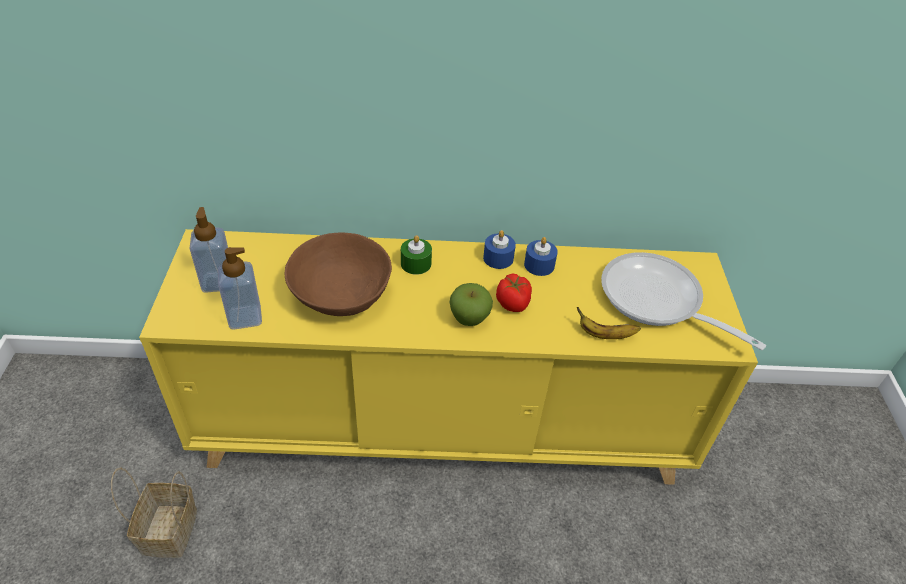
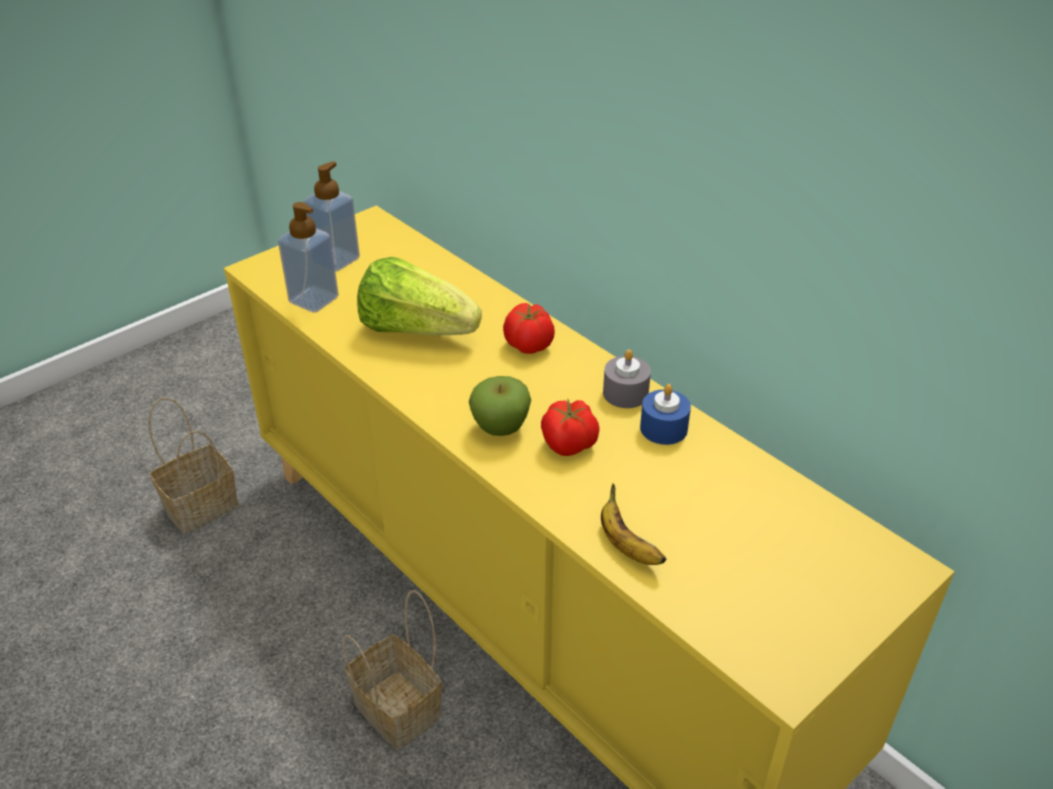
camera: 50 degrees right, 5 degrees down
(340, 294) = (416, 329): brown bowl -> lettuce
(416, 263) = (528, 346): green candle -> tomato
(448, 533) = (400, 710): none -> basket
(498, 258) = (625, 393): blue candle -> grey candle
(657, 301) = (757, 562): frying pan -> none

